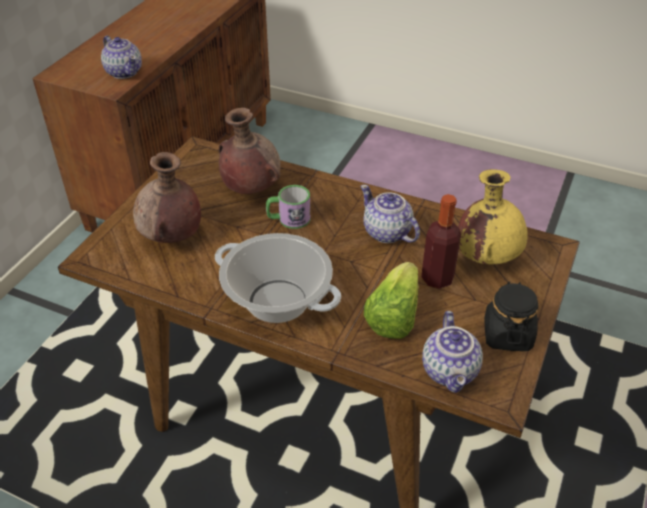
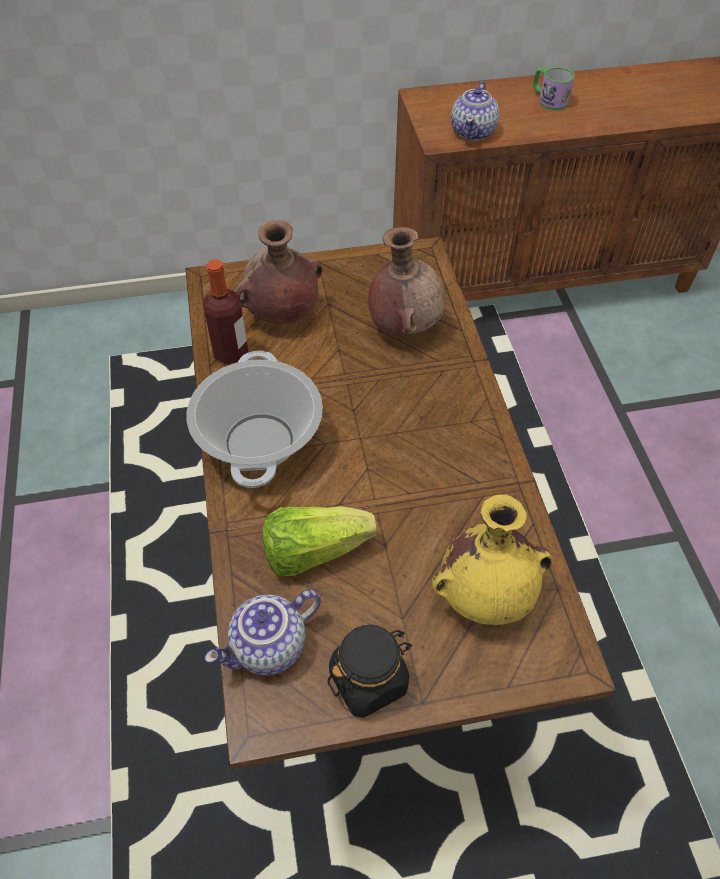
camera: 55 degrees right, 10 degrees up
(288, 219) = (385, 381): mug -> mug (549, 99)
(387, 233) = (441, 476): teapot -> none
(437, 278) = (406, 562): bottle -> bottle (231, 353)

